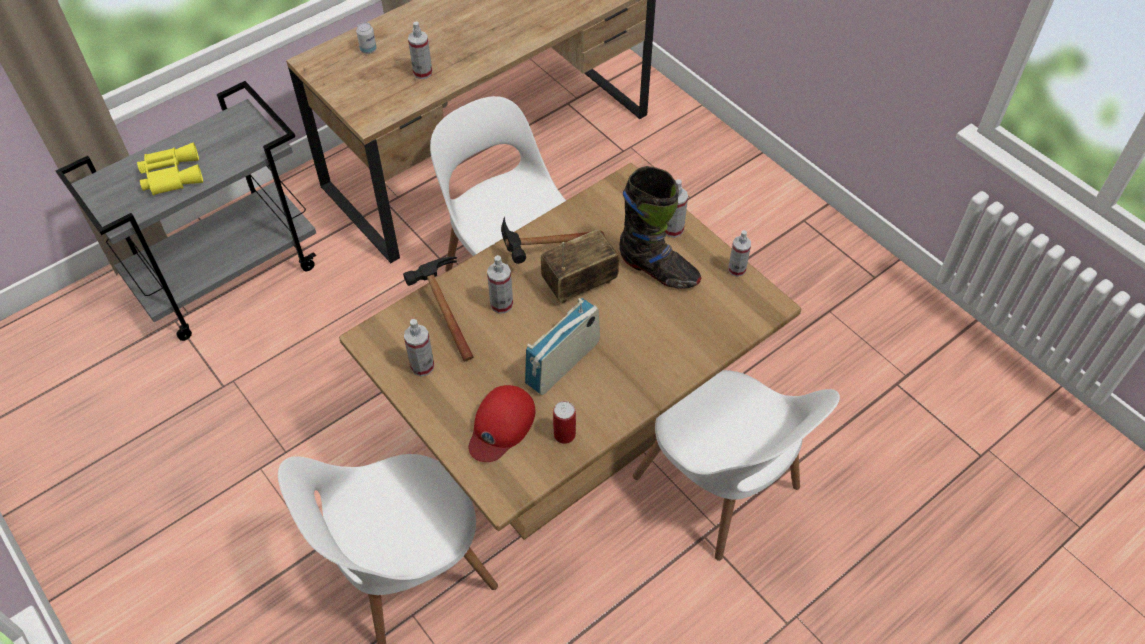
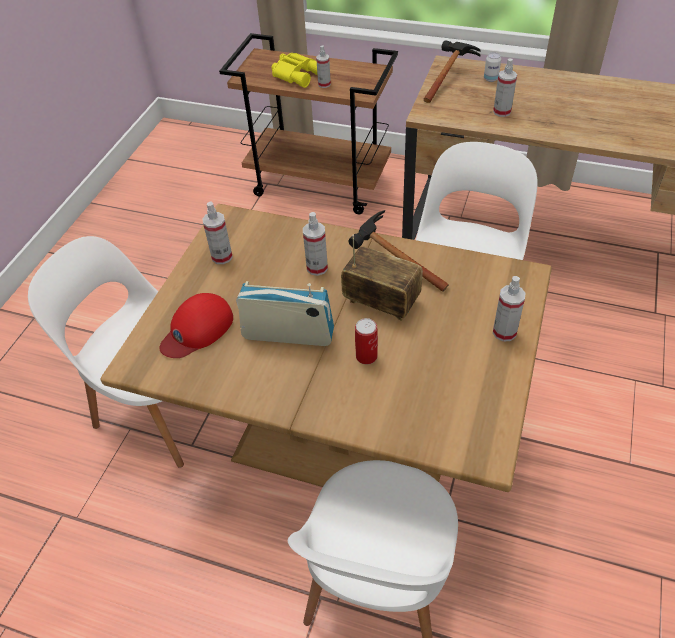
camera: 60 degrees right, 5 degrees down
(229, 274) = (320, 183): grey cart -> brown cart
(442, 311) = (282, 239): hammer -> hammer (448, 79)
(501, 425) = (197, 329): red cap -> red cap turned 45 degrees counterclockwise
(564, 434) = (215, 373): can -> can (366, 356)
(658, 270) = (446, 346): black boot -> none
(736, 269) = (505, 405): spray bottle -> spray bottle (324, 84)

